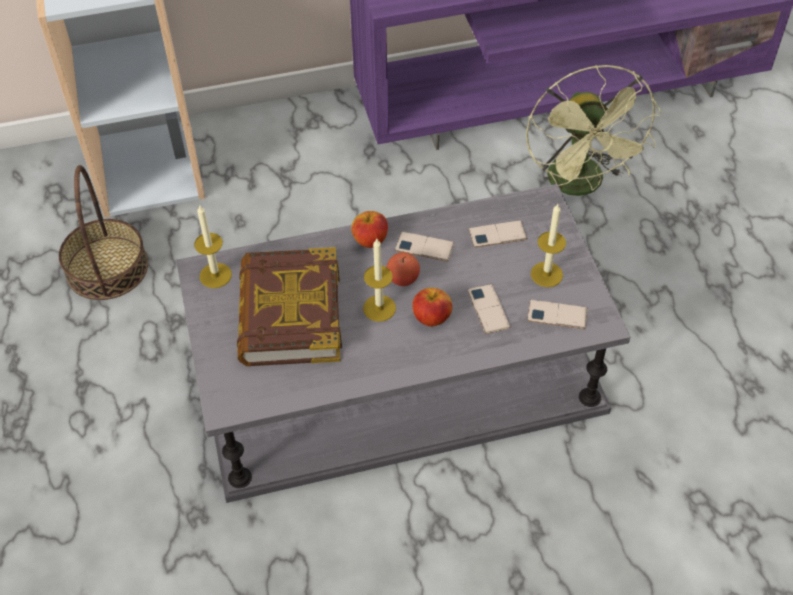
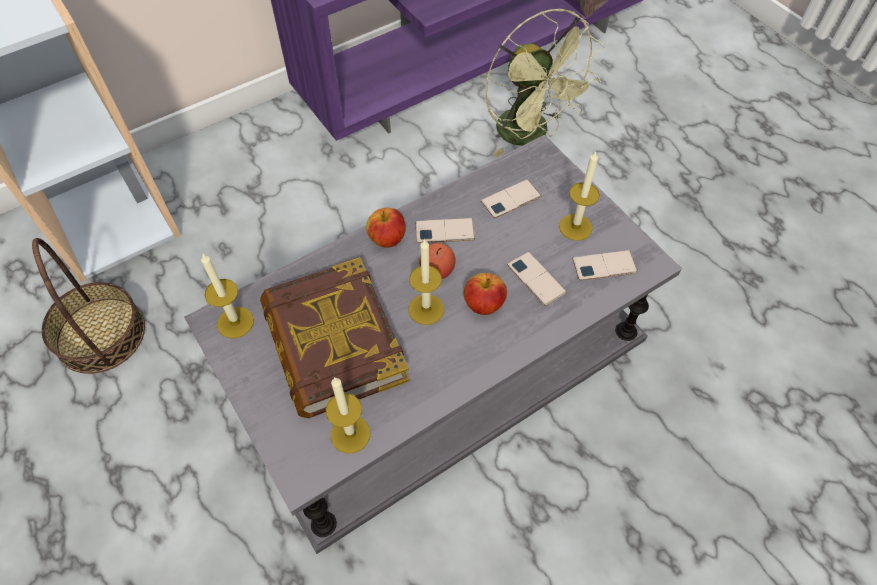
camera: 20 degrees left, 5 degrees up
(275, 388) = (350, 434): none -> candle

